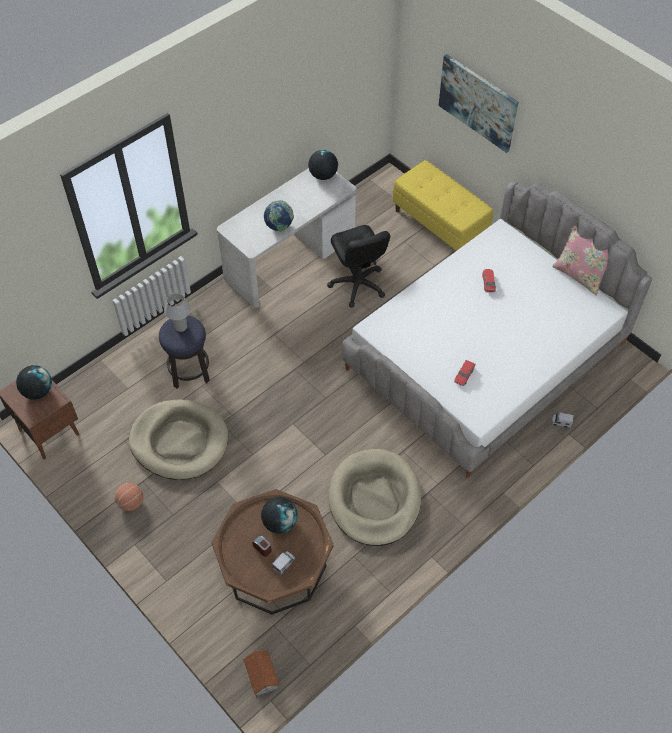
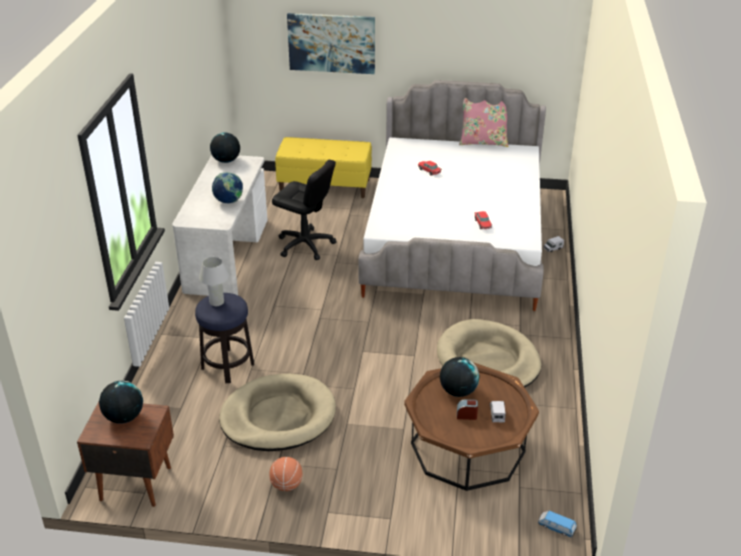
camera: 40 degrees left, 20 degrees down
(261, 676) = (556, 527): toy house -> toy car

